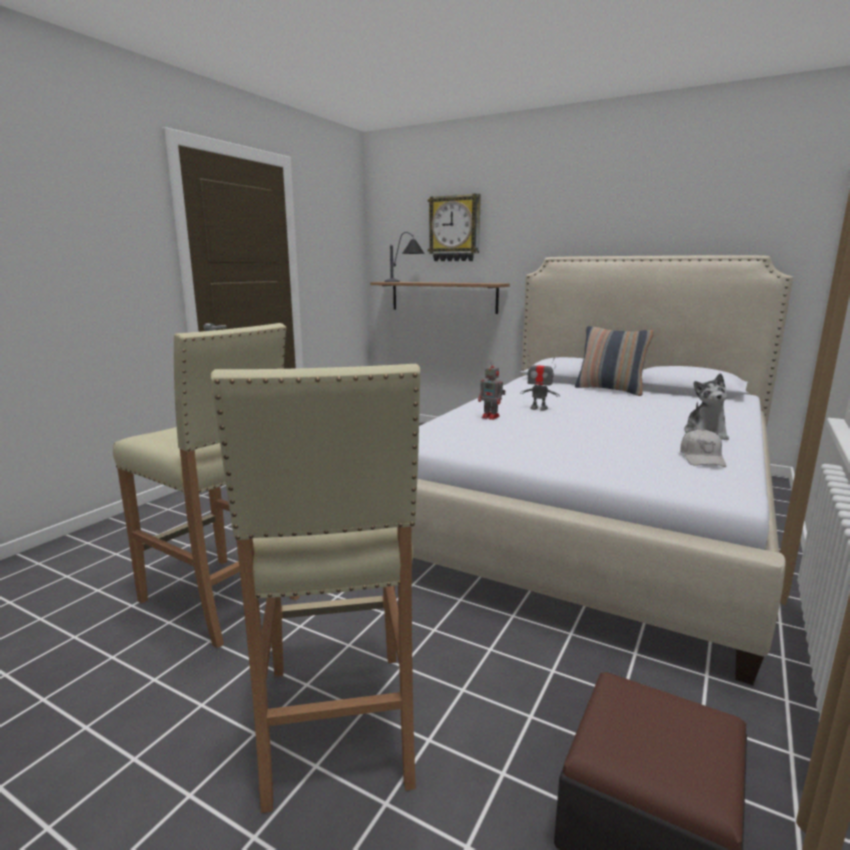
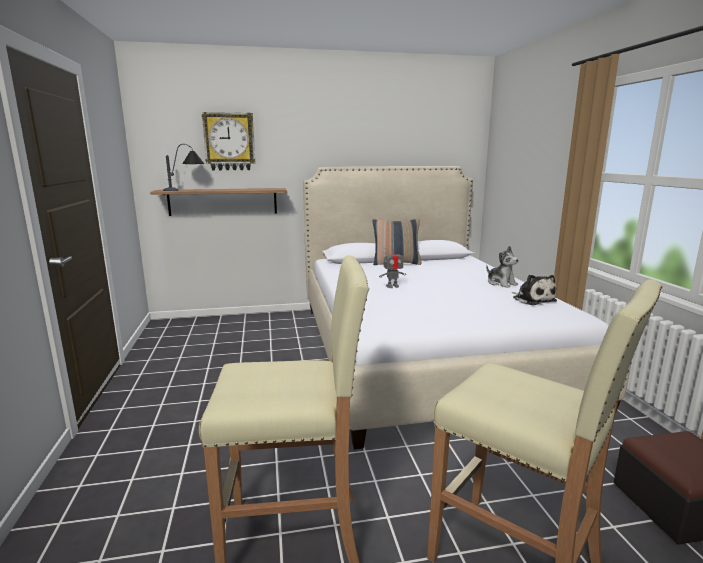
camera: 40 degrees left, 0 degrees up
(491, 417) = (384, 300): toy robot -> none
(702, 458) = (532, 299): white cap -> plush toy

